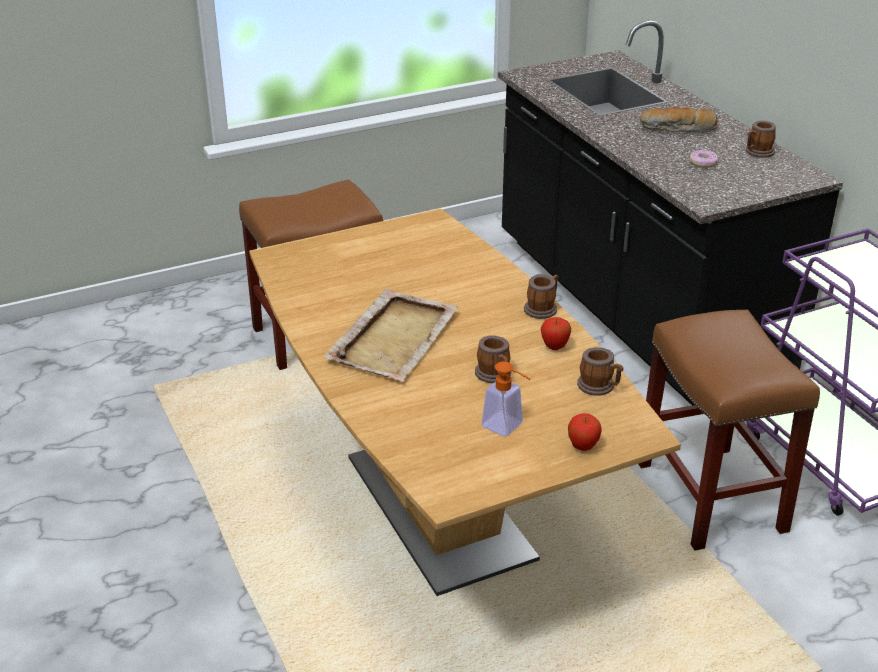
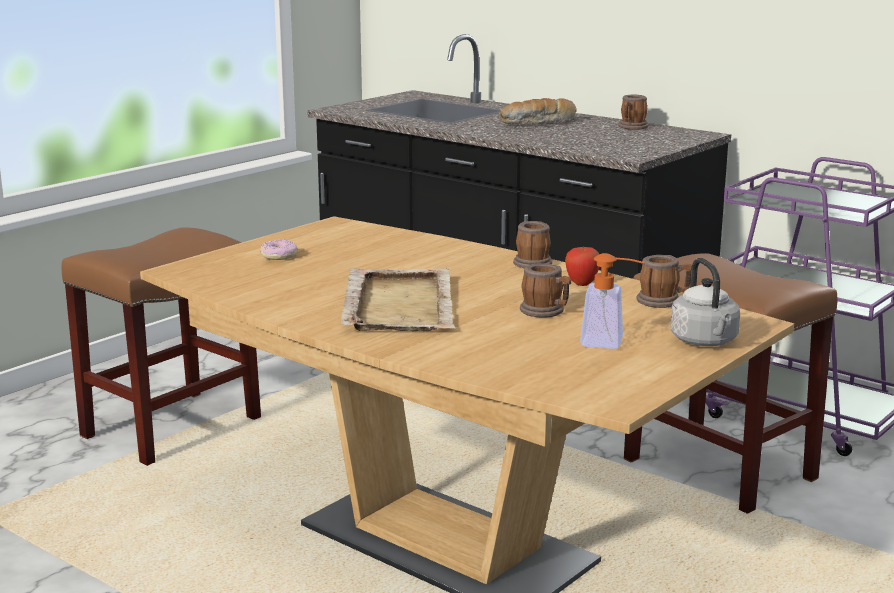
camera: 25 degrees left, 15 degrees down
(583, 447) = (705, 342): apple -> grey kettle
(703, 163) = (592, 137): donut -> donut (279, 256)

